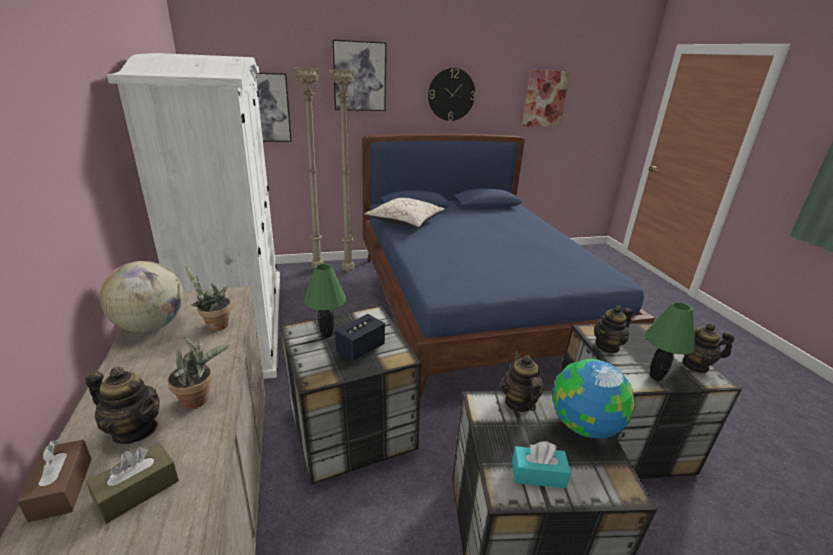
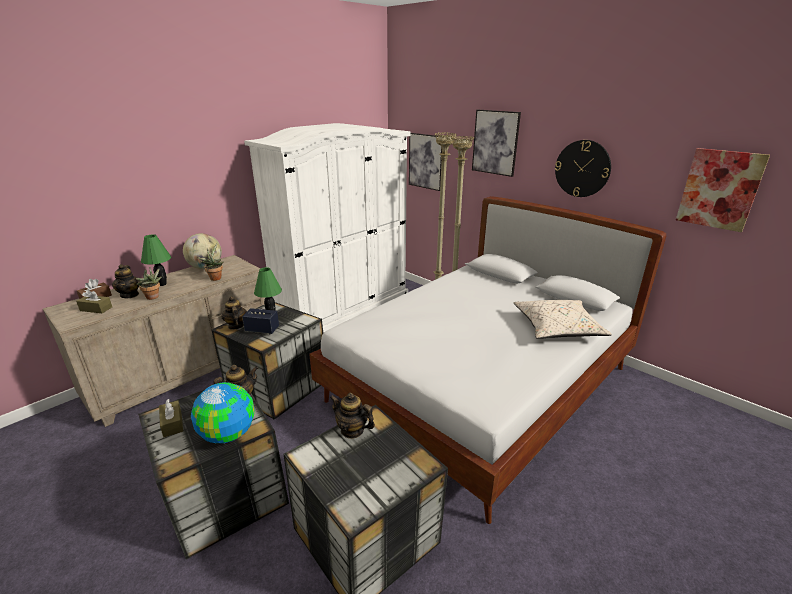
camera: 60 degrees right, 0 degrees up
(406, 222) = (460, 280): beige pillow -> beige pillow (557, 328)
(473, 307) = (481, 386): blue bed -> white bed
(538, 474) = (172, 424): turquoise tissue box -> brown tissue box
(656, 377) = (321, 468): green table lamp -> green table lamp (163, 284)
(695, 365) = (368, 497): teapot -> teapot (236, 325)

